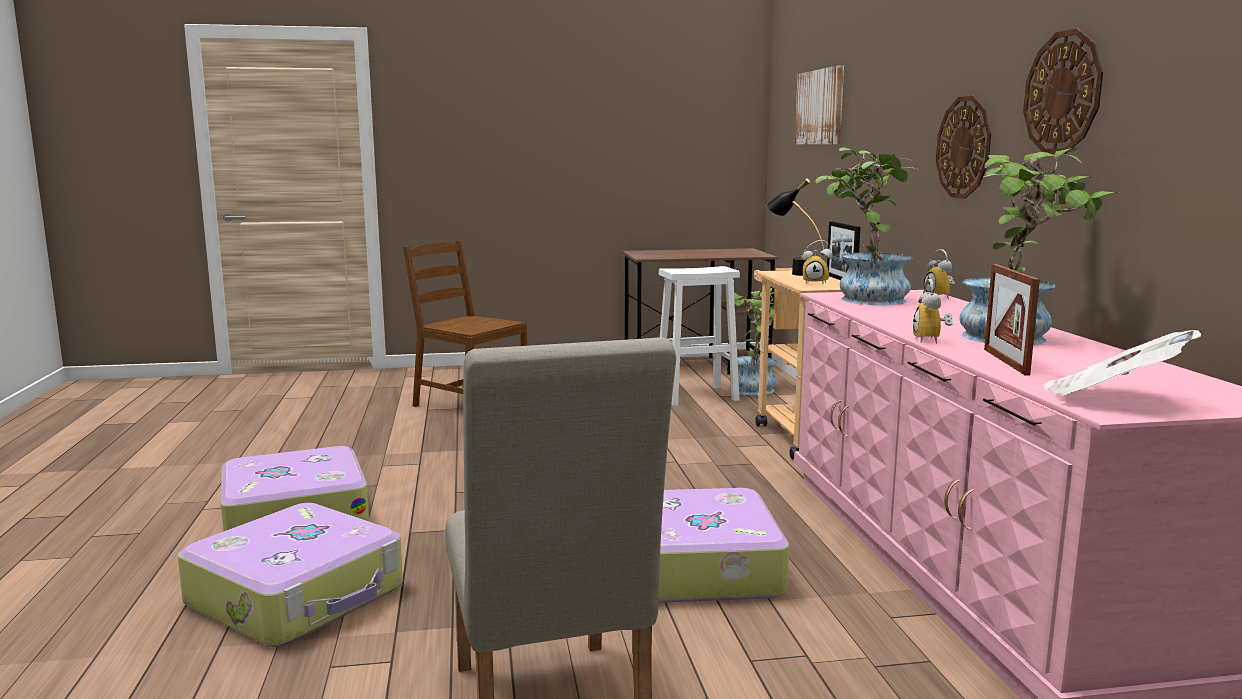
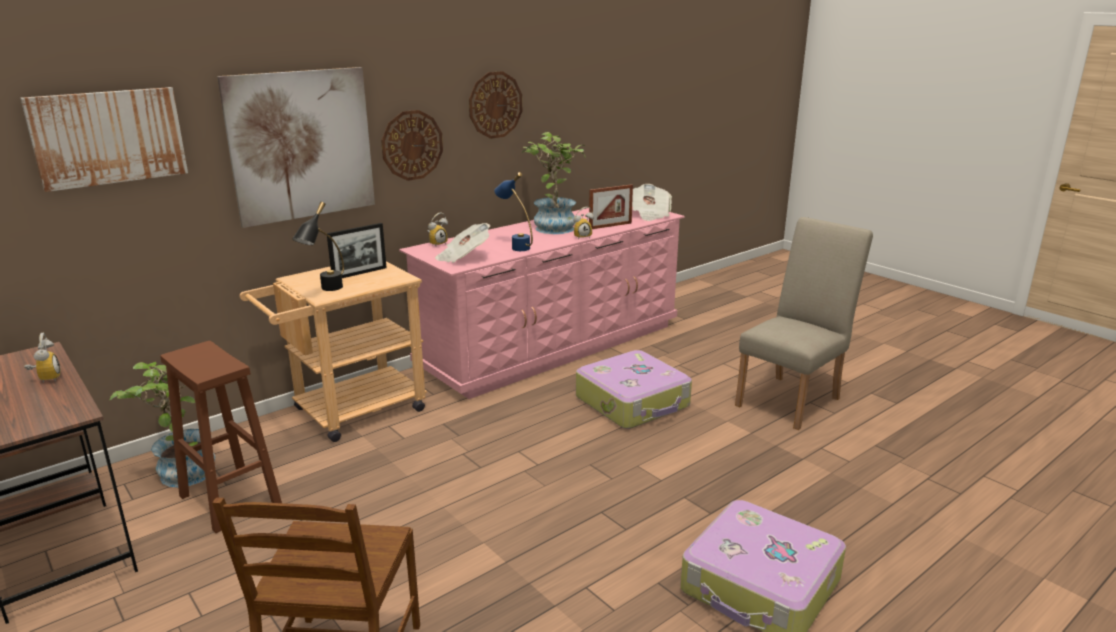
camera: 120 degrees left, 10 degrees up
(298, 596) = (827, 508): suitcase -> none
(695, 396) = (231, 500): white stool -> brown stool
(815, 282) = (384, 278): alarm clock -> alarm clock (46, 378)
(863, 298) = (463, 257): potted plant -> newspaper
(891, 130) = (301, 145): none -> picture
(900, 315) = (516, 246): none -> blue table lamp

